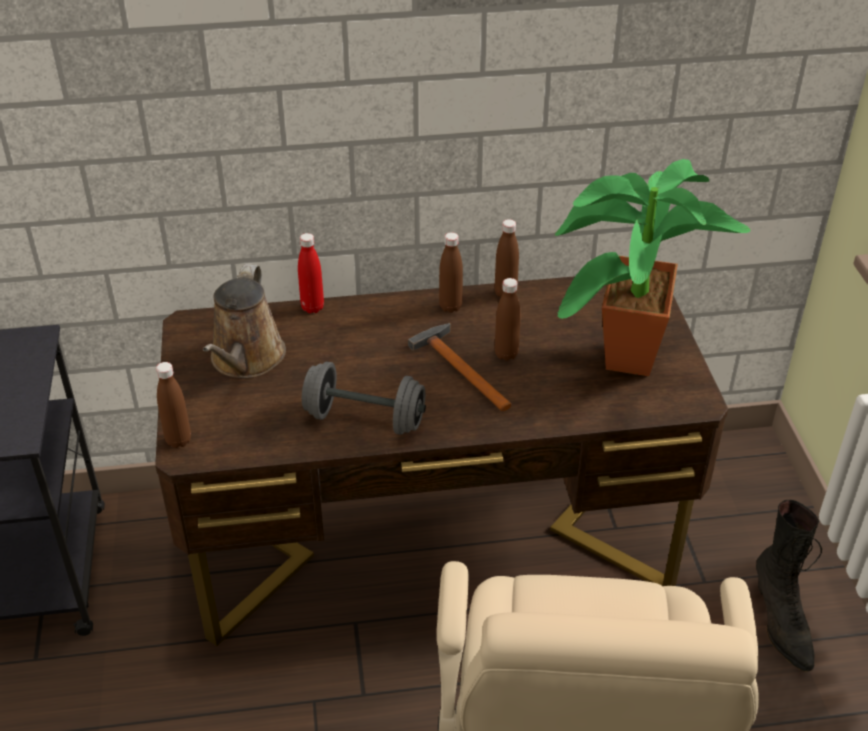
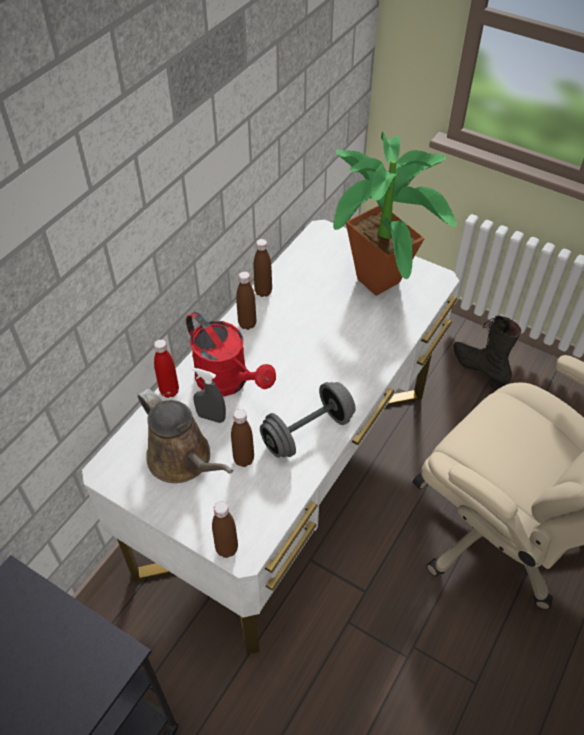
camera: 50 degrees left, 10 degrees up
(312, 348) = (211, 417): none -> grey spray bottle
(365, 336) = (228, 382): none -> red watering can
(433, 544) = (289, 478): brown desk -> white desk
(461, 368) = (309, 356): hammer -> none
(506, 354) = (318, 328): brown bottle -> brown bottle (244, 459)
(780, 624) = (478, 370): black boot -> black boot turned 150 degrees counterclockwise

